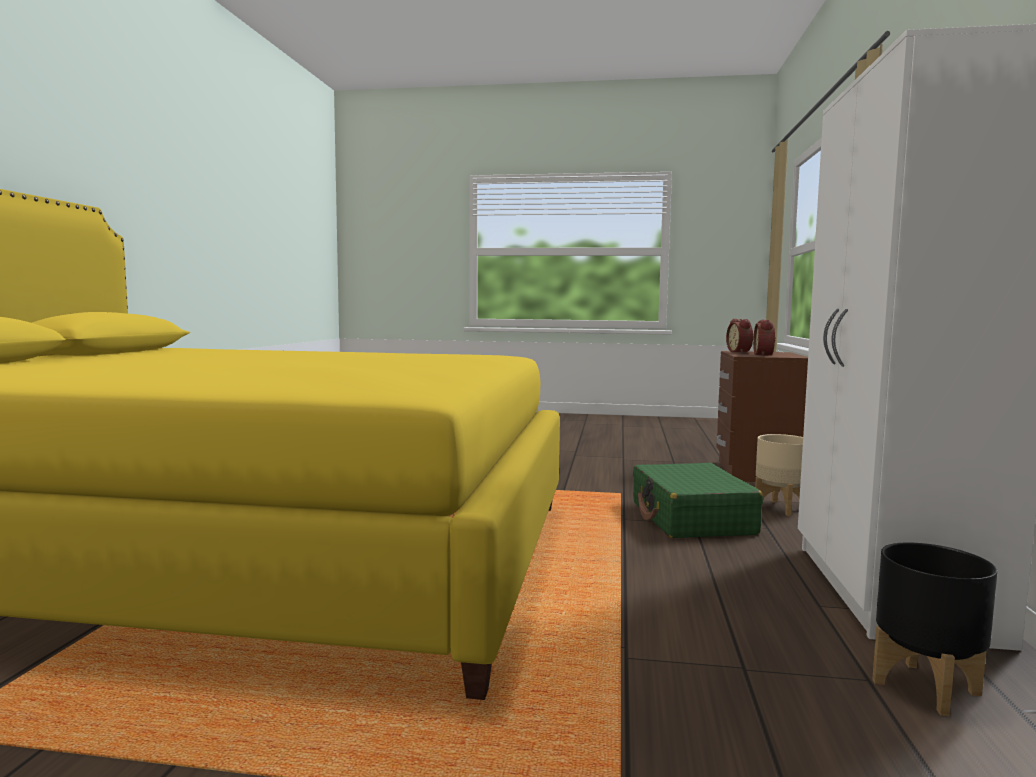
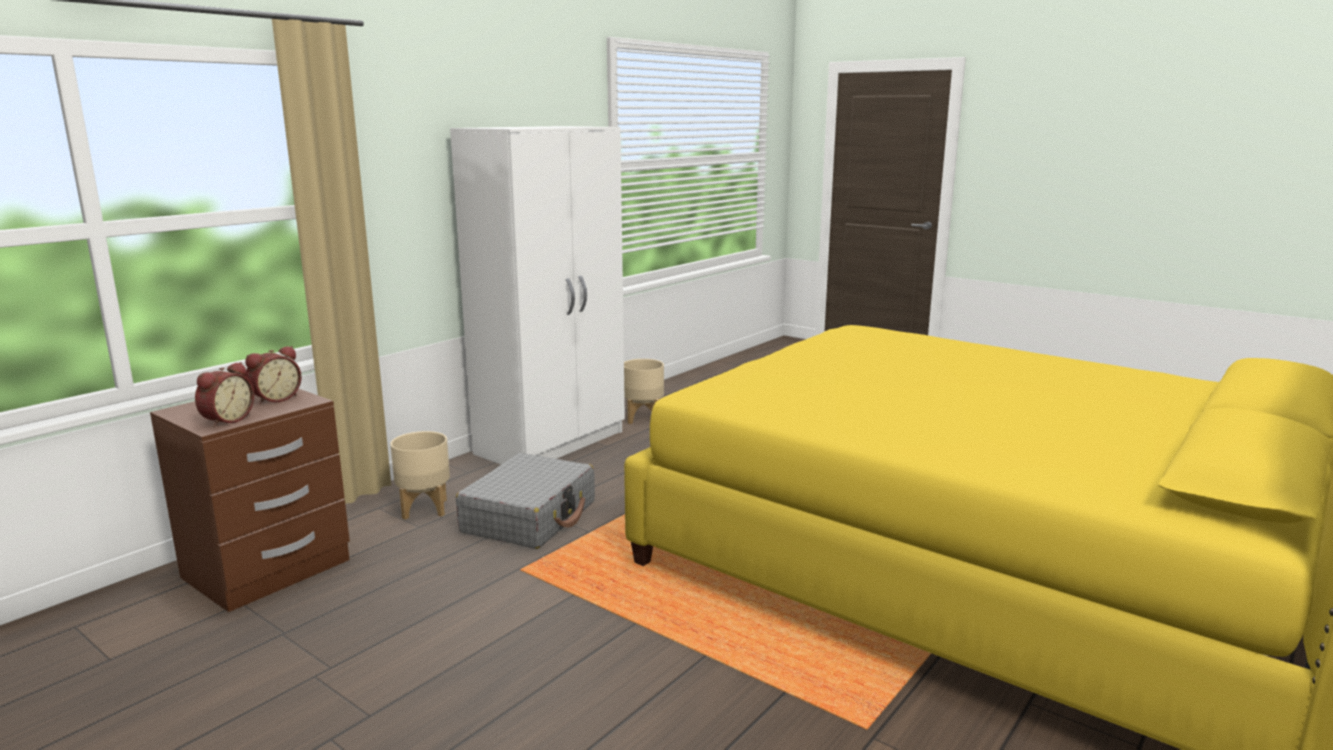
camera: 150 degrees left, 10 degrees up
(691, 518) = (530, 517): green suitcase -> grey suitcase
(924, 687) = (643, 418): black planter -> beige planter

